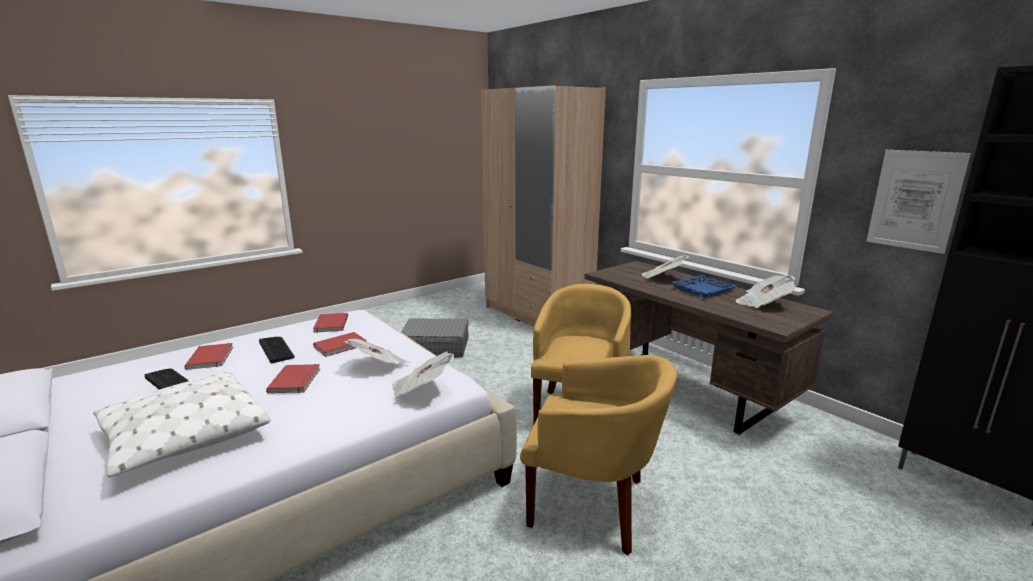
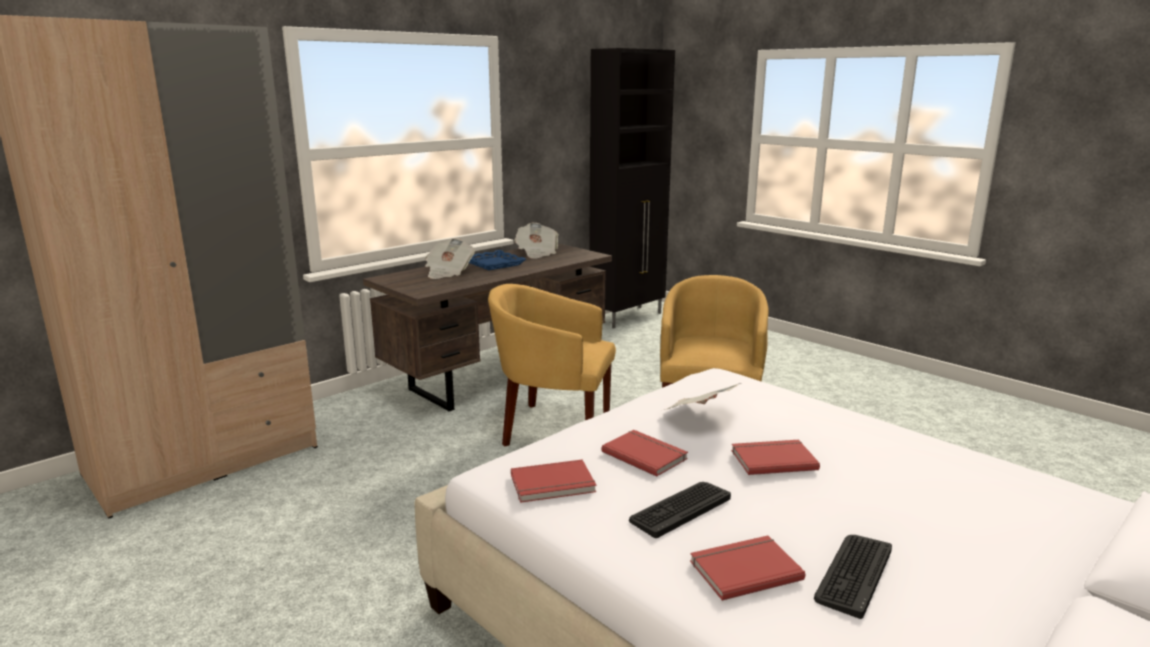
camera: 95 degrees left, 0 degrees up
(184, 436) = (947, 498): white pillow -> none
(421, 389) = (746, 384): newspaper -> none
(435, 347) = (317, 558): grey suitcase -> none
(914, 200) = (558, 142): picture -> none

